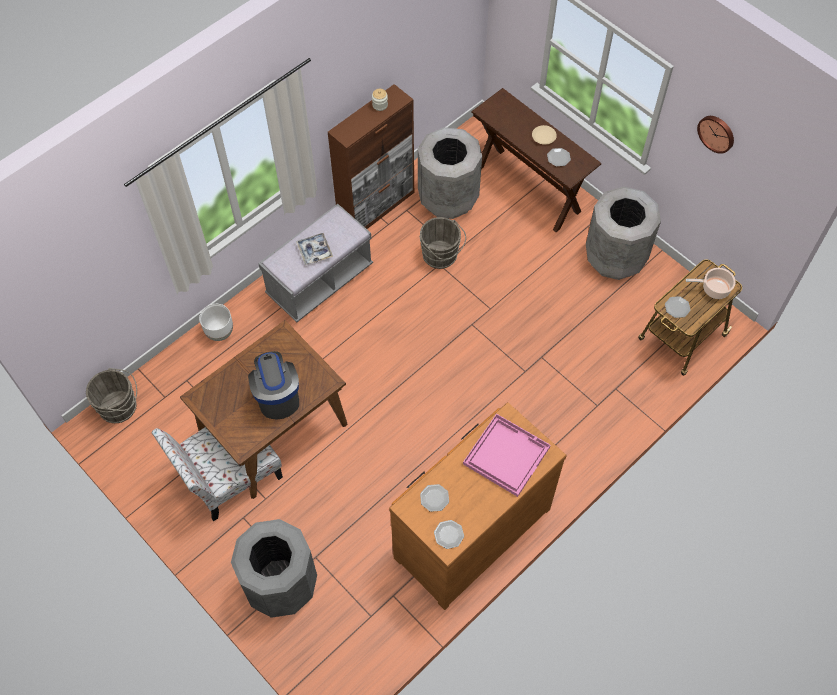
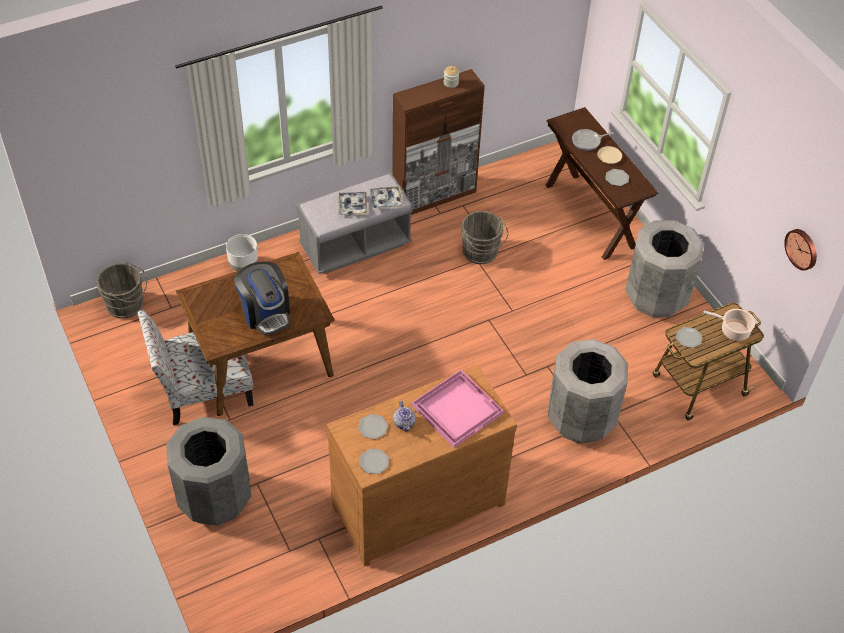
camera: 15 degrees right, 10 degrees down
(277, 395) = (265, 312): coffee machine -> coffee machine turned 150 degrees clockwise
(345, 236) = (386, 201): none -> tray
(448, 198) = (508, 204): grey trash can -> grey trash can (581, 418)
(462, 484) = (404, 423): none -> teapot
(518, 125) = (588, 141): none -> frying pan
(717, 133) = (761, 167): wall clock -> wall clock (802, 248)

